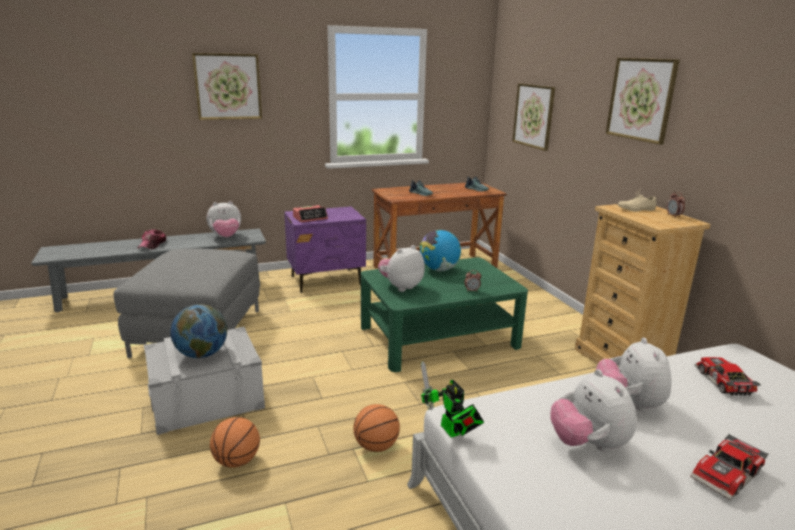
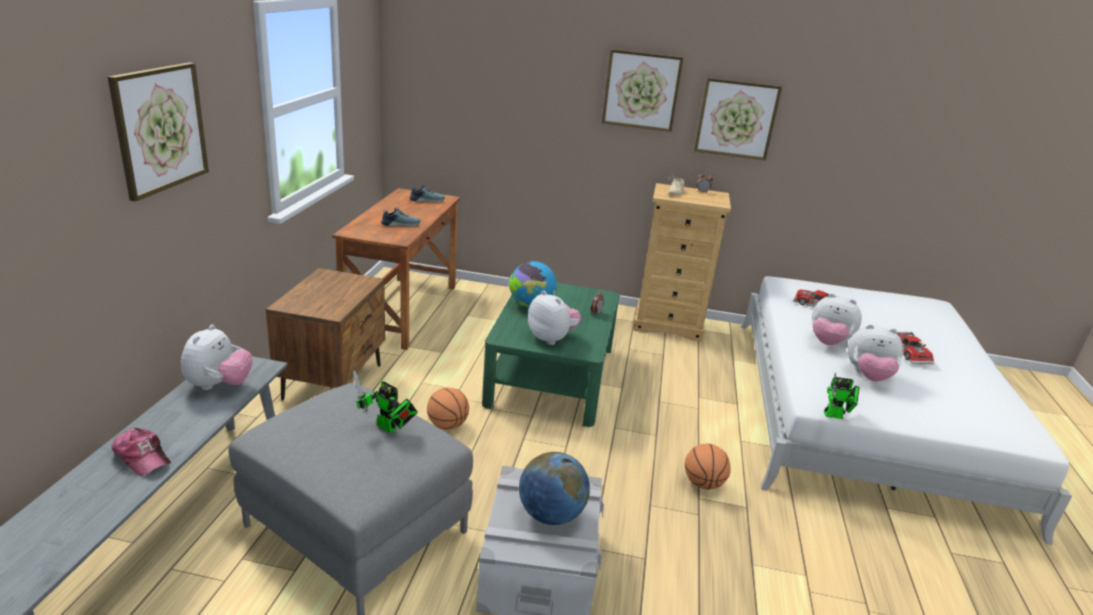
camera: 60 degrees left, 5 degrees up
(205, 268) = (388, 428): none -> toy robot
(237, 461) = (676, 577): basketball -> basketball (447, 425)
(310, 218) = (327, 304): alarm clock -> none
(326, 280) = (334, 381): purple nightstand -> brown nightstand
(401, 287) = (552, 338): plush toy -> plush toy turned 150 degrees clockwise
(534, 116) = (477, 104): picture -> picture (736, 119)

